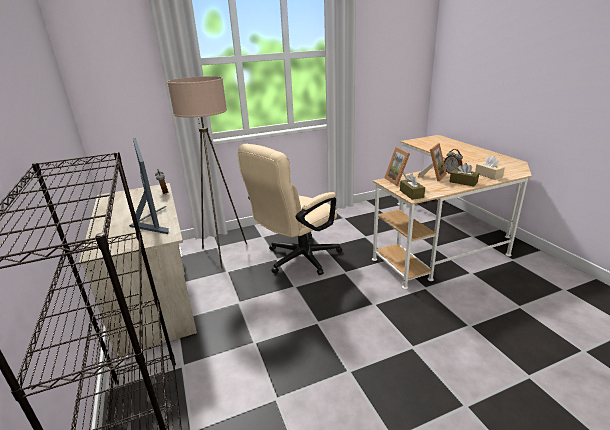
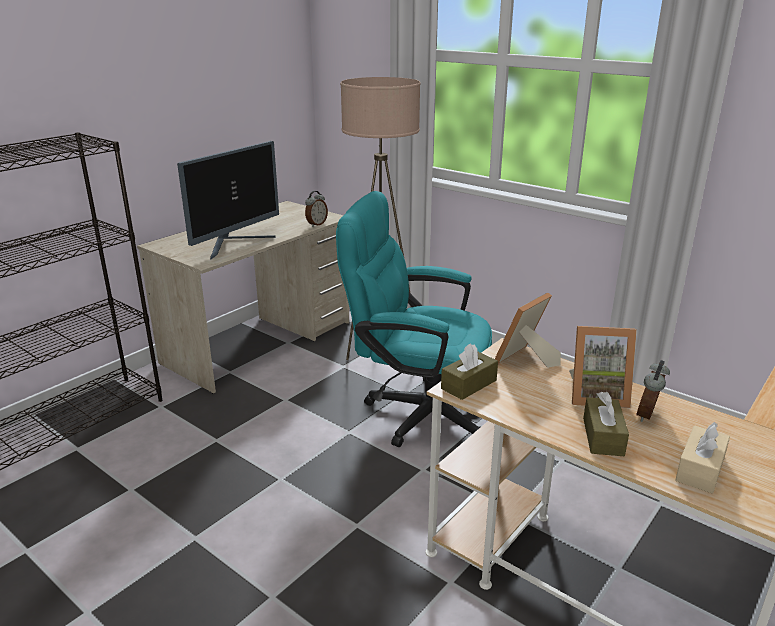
camera: 60 degrees right, 0 degrees up
(297, 260) = (418, 411): beige office chair -> turquoise office chair

